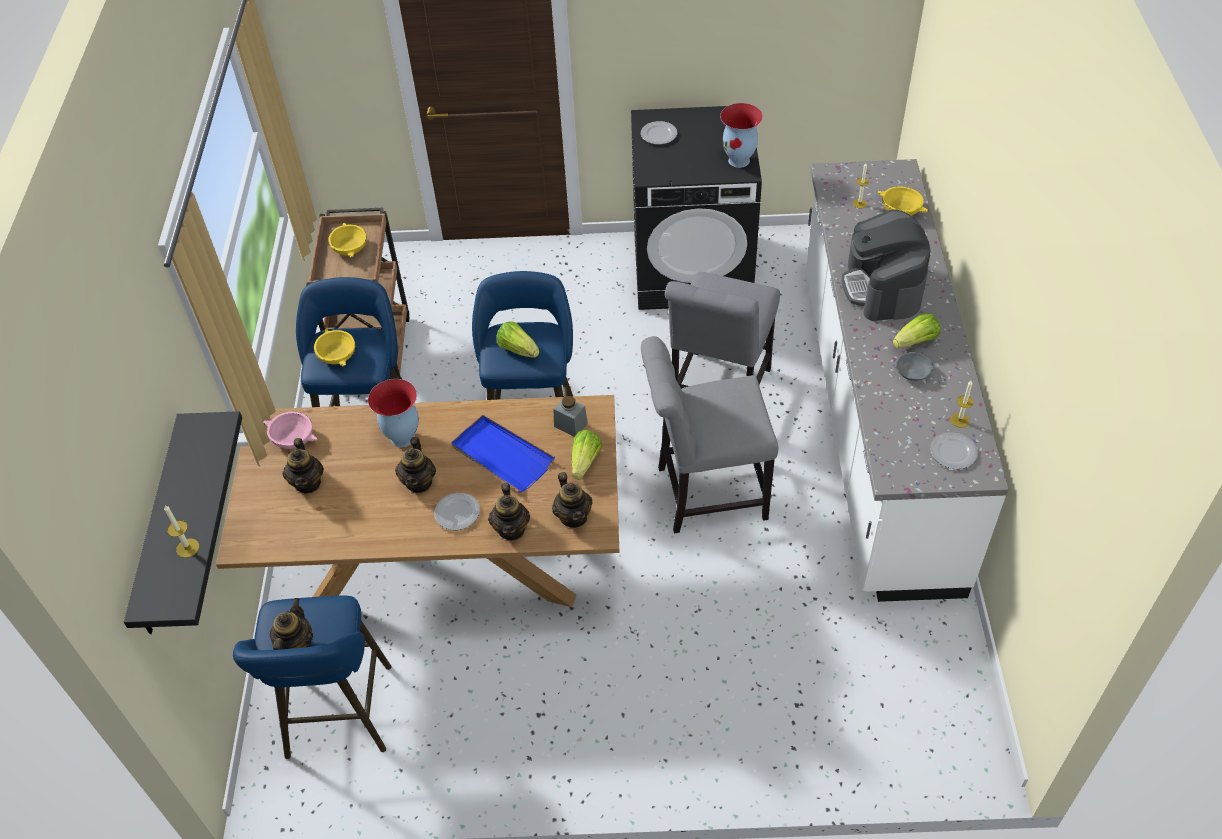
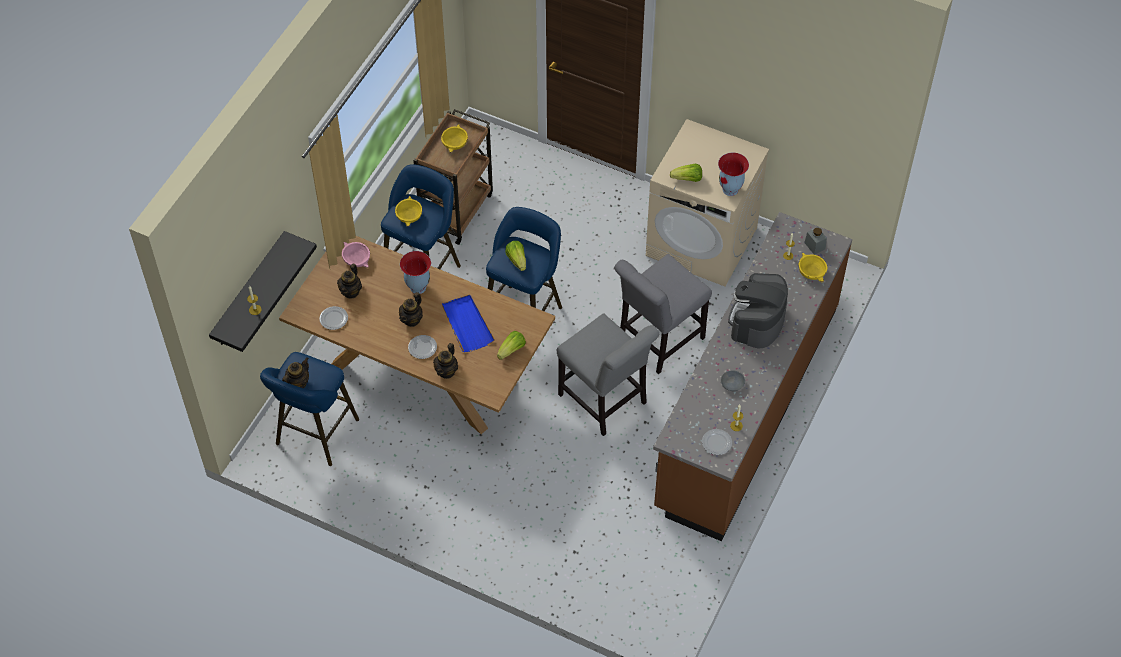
camera: 25 degrees right, 5 degrees up
(570, 425) = (517, 323): grey jar -> grey jar (814, 246)
(573, 516) = (485, 380): teapot -> none
(658, 134) = (691, 146): plate -> plate (333, 319)
(693, 270) = (702, 242): black washing machine -> beige washing machine
(705, 493) = (605, 402): grey chair -> grey chair turned 150 degrees counterclockwise
(875, 424) = (746, 407): white counter -> brown counter
(916, 342) = (749, 366): lettuce -> lettuce (687, 179)

